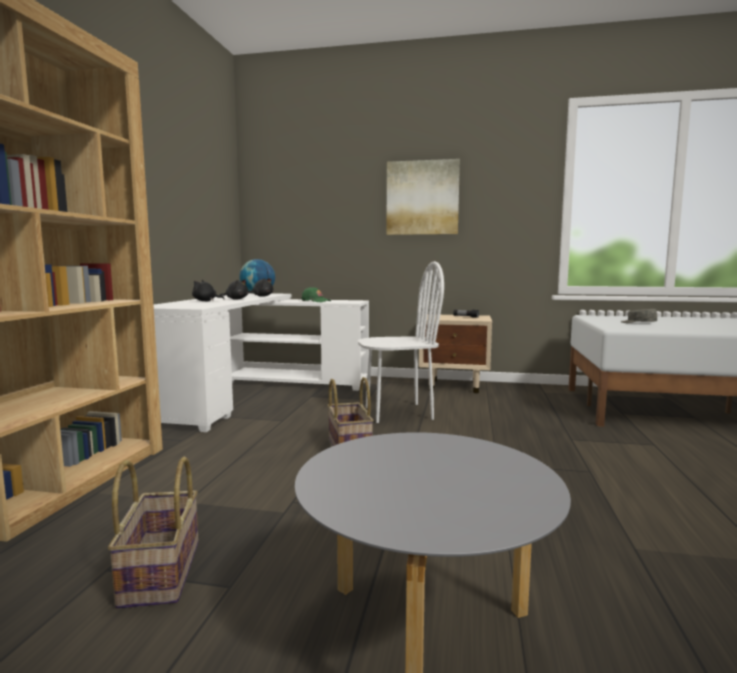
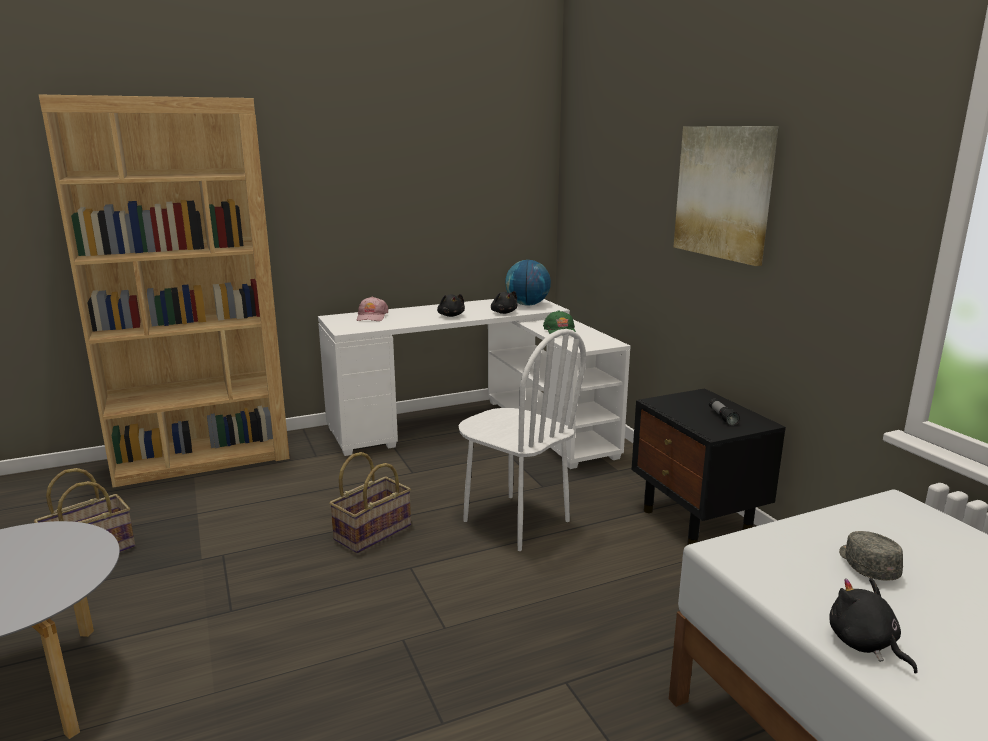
camera: 55 degrees right, 10 degrees up
(180, 304) = (372, 317): none -> pink cap
(206, 301) = (412, 314): black plush toy -> black plush toy (864, 644)
(455, 386) = (697, 521): beige nightstand -> black nightstand

